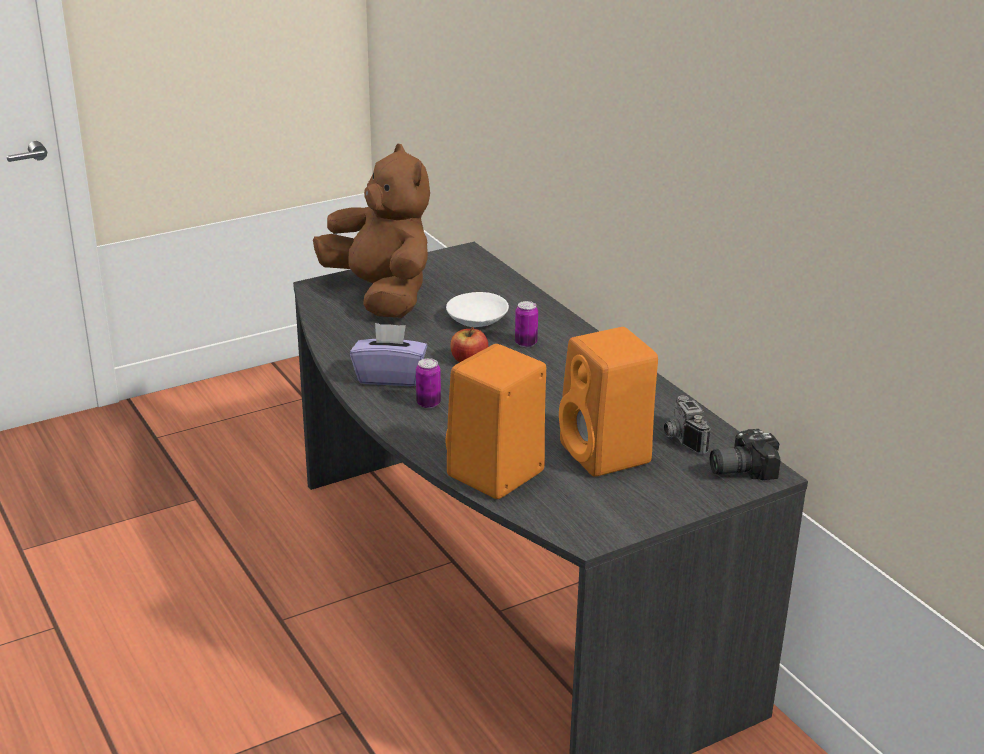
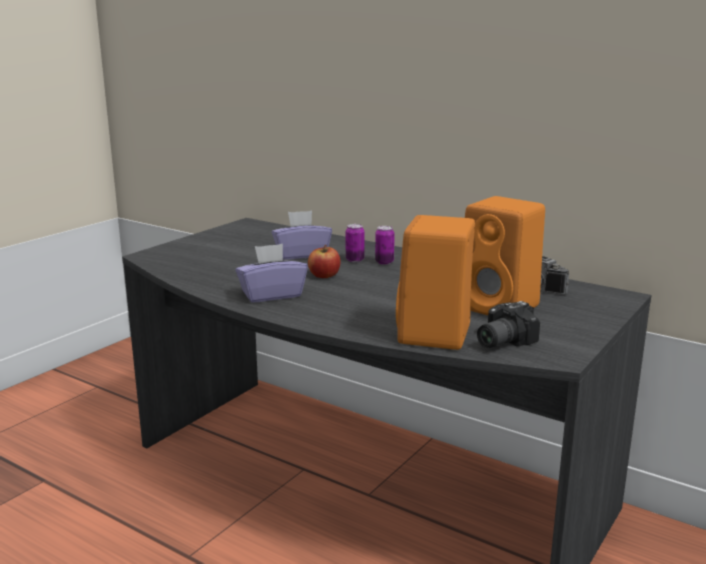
camera: 25 degrees left, 10 degrees down
(381, 295) = (208, 252): brown plush toy -> none
(428, 403) = (323, 304): can -> can (384, 262)
(476, 321) = (301, 254): white bowl -> purple tissue box
(739, 468) = (600, 297): camera -> camera (500, 341)

